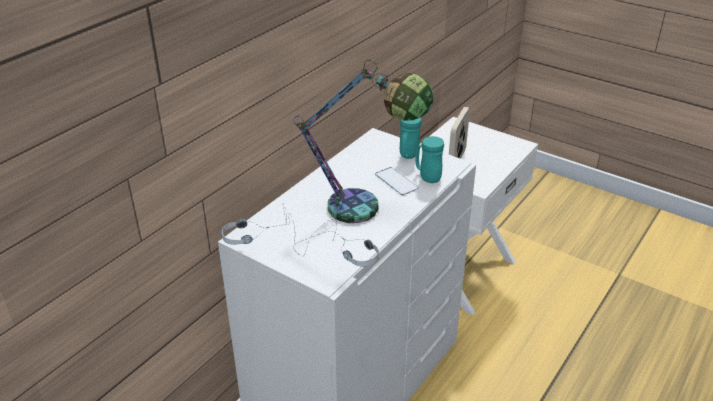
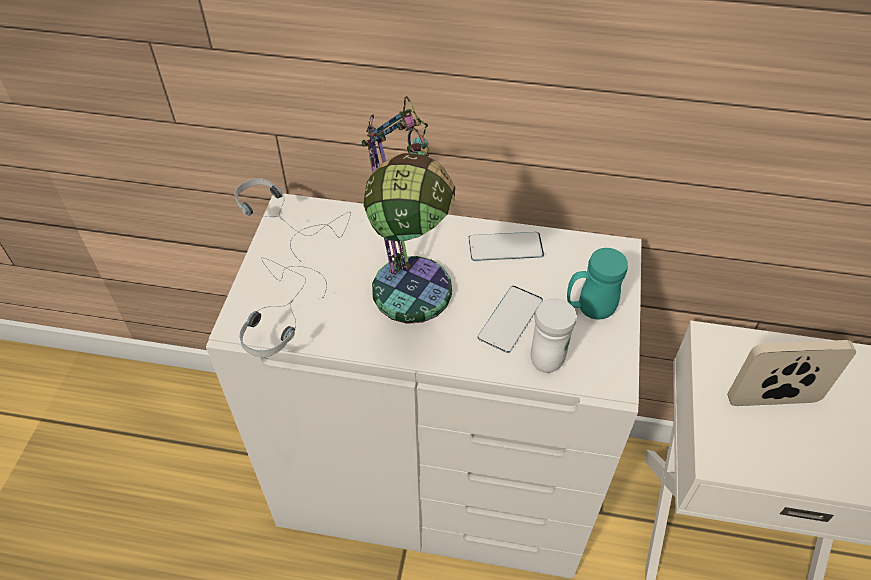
camera: 65 degrees right, 15 degrees up
(344, 168) = (505, 247): none -> phone
(427, 177) = (549, 354): turquoise mug -> white mug

